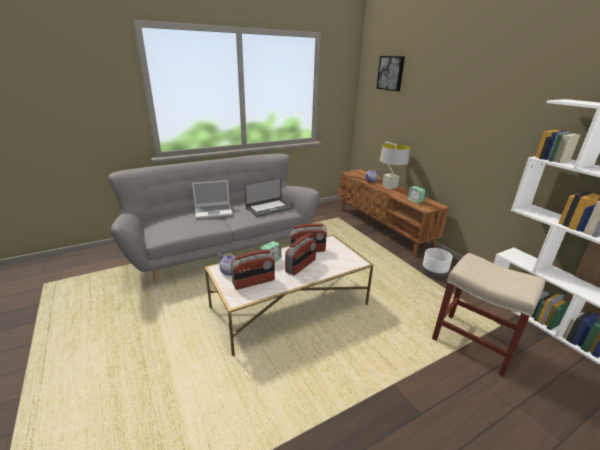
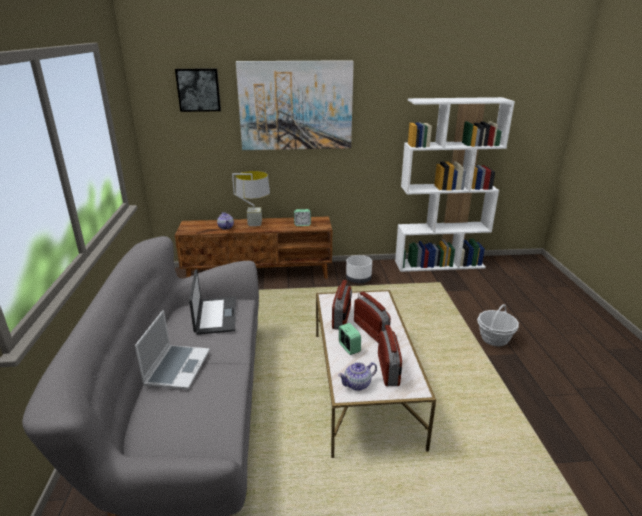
camera: 65 degrees left, 0 degrees up
(434, 389) = (494, 338): none -> basket
(450, 94) = (296, 106): none -> picture
(475, 343) = (454, 301): beige stool -> none

